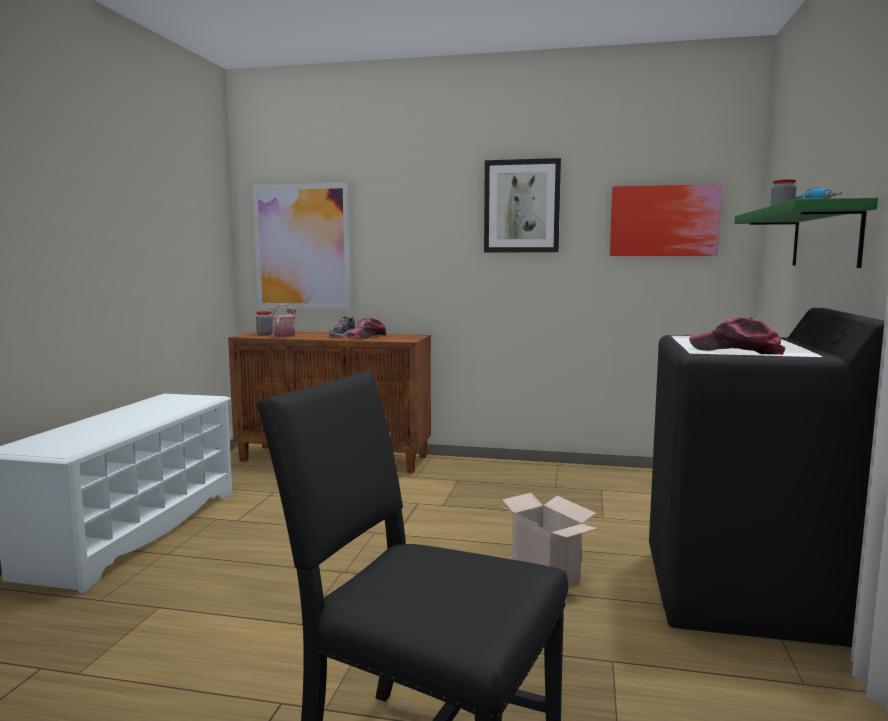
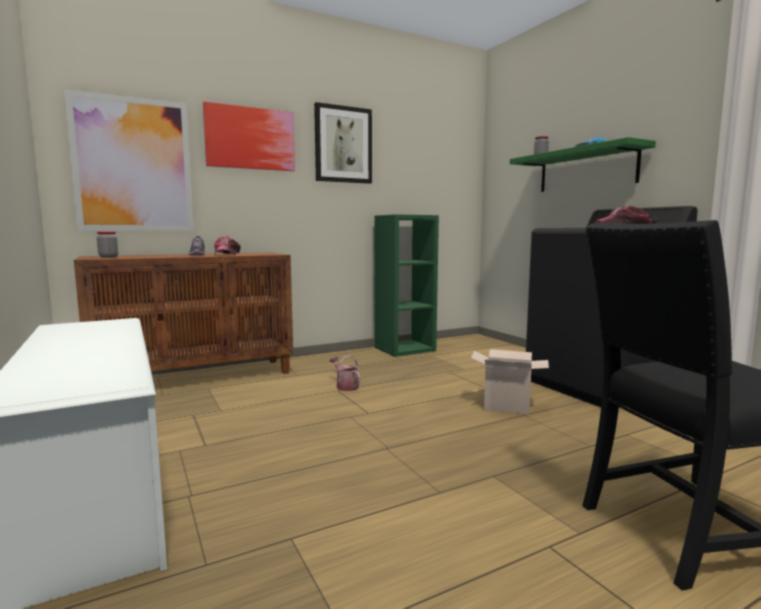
camera: 40 degrees left, 0 degrees up
(285, 335) = (137, 256): watering can -> watering can (345, 386)
(588, 474) = (405, 349): none -> green bookcase
(664, 221) = (434, 165): picture -> picture (250, 138)

